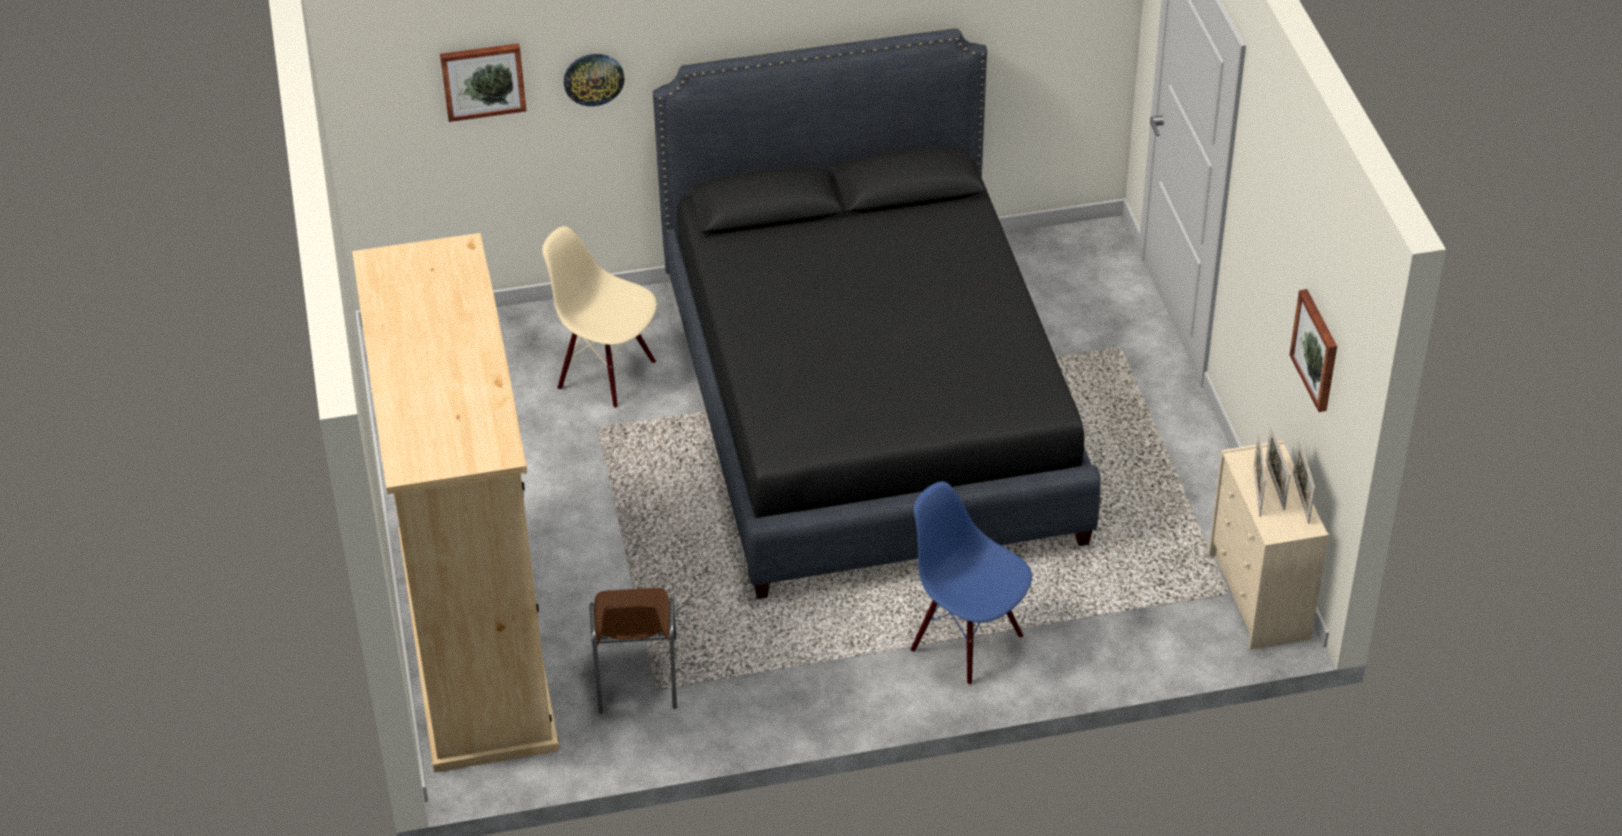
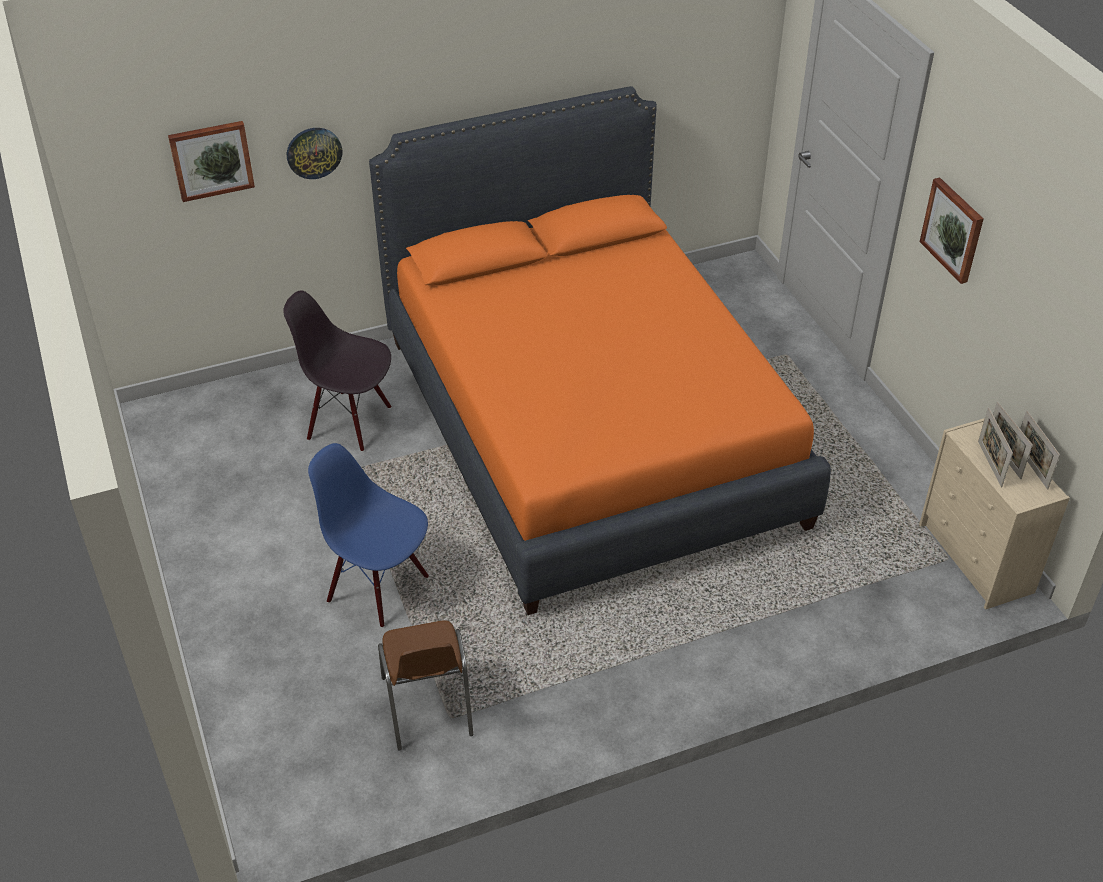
camera: 10 degrees left, 0 degrees up
(475, 639) = (264, 688): beige wardrobe -> none
(607, 374) = (350, 422): beige chair -> black chair
(870, 409) = (589, 429): black bed -> orange bed
(967, 642) = (731, 633): blue chair -> blue chair (379, 588)
(1316, 350) = (1048, 324): picture -> picture (953, 229)

